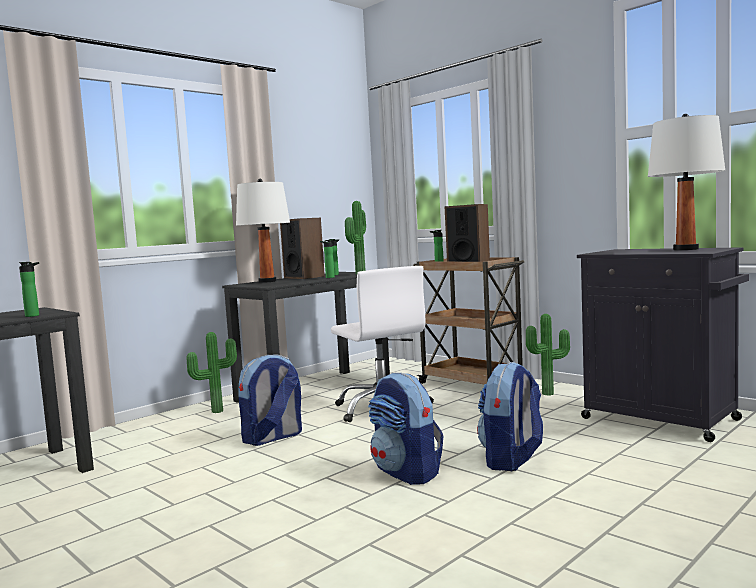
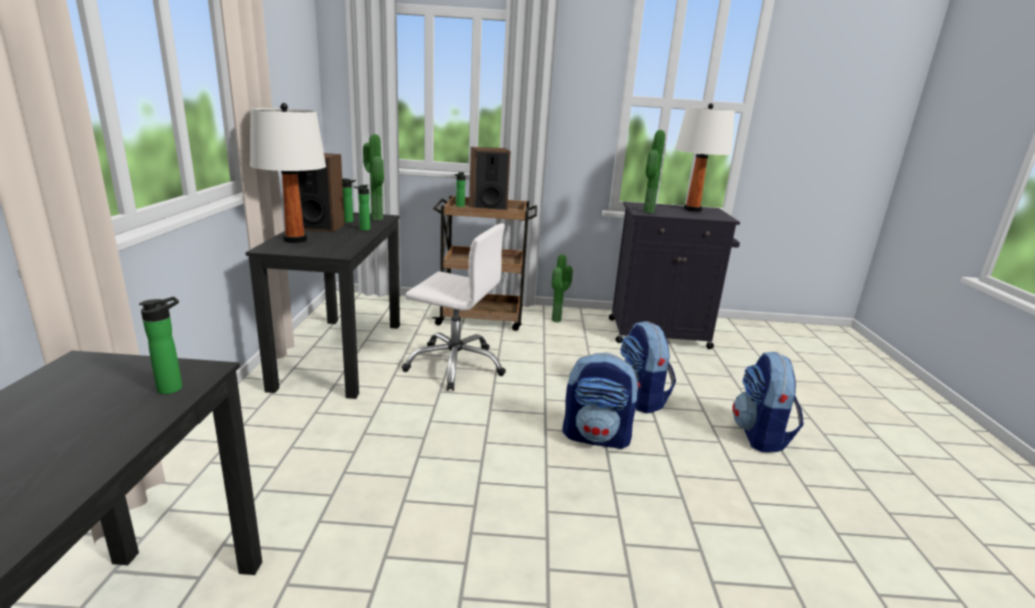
camera: 45 degrees left, 15 degrees up
(216, 411) = (268, 413): potted plant -> potted plant (646, 211)
(272, 438) = (411, 434): backpack -> backpack (760, 436)

